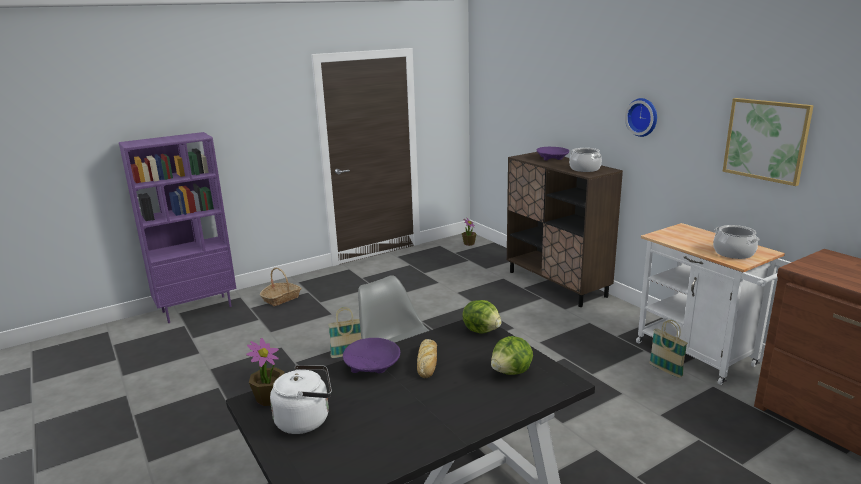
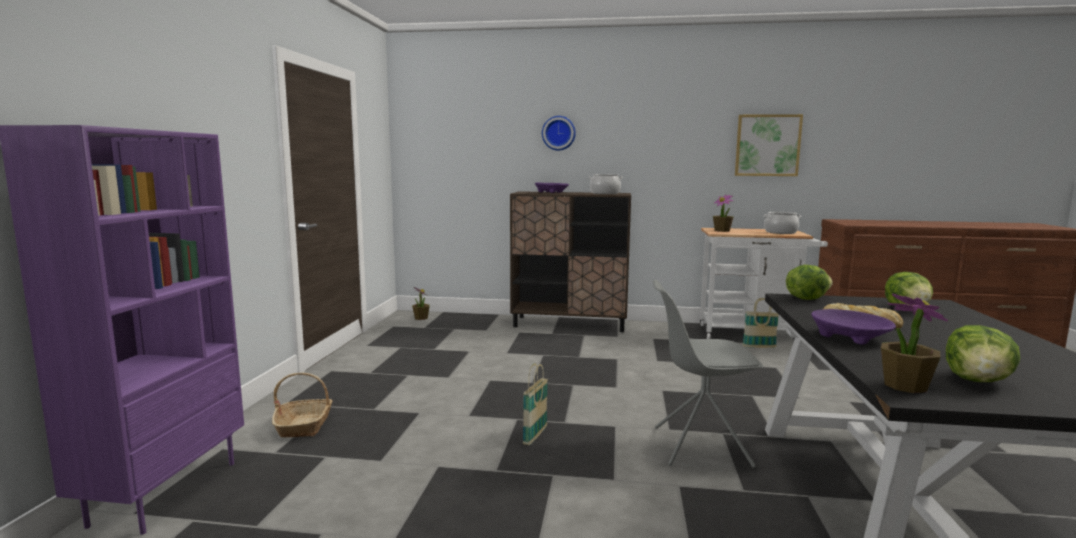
camera: 50 degrees left, 10 degrees down
(306, 420) = (978, 381): white kettle -> lettuce
(643, 117) = (648, 140): wall clock -> wall clock (558, 133)
(677, 234) = (722, 230): none -> potted plant

